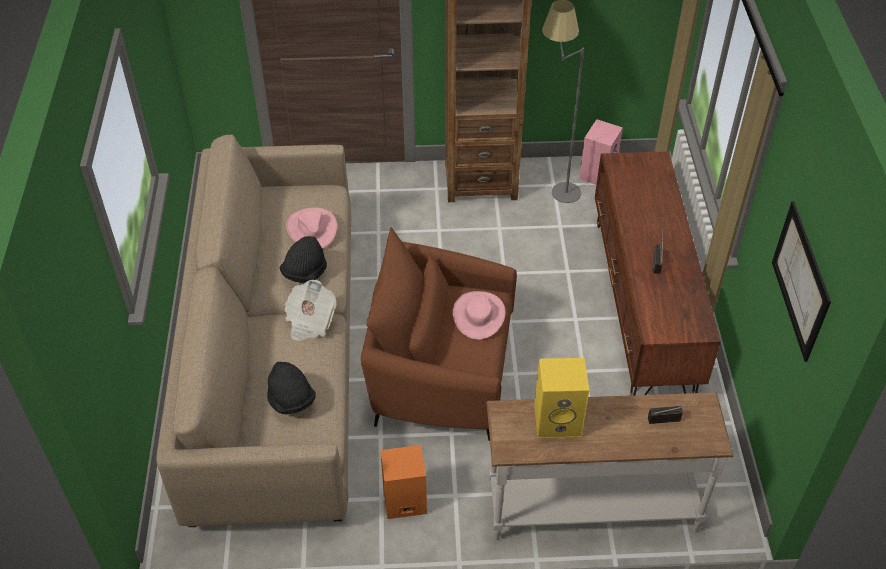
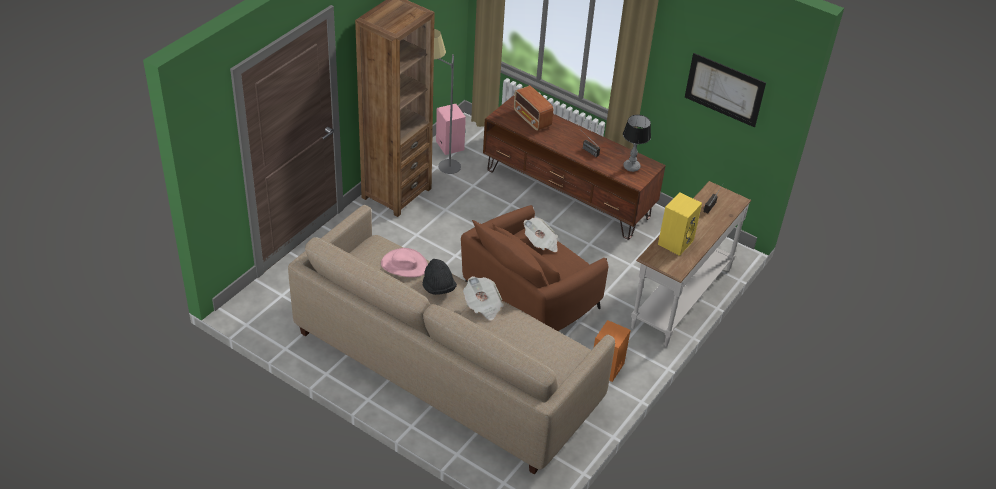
camera: 55 degrees left, 5 degrees down
(291, 400) = (536, 346): black hat -> none
(479, 315) = (541, 243): pink hat -> newspaper
(648, 188) = (532, 119): none -> radio
(675, 312) = (631, 167): none -> table lamp

